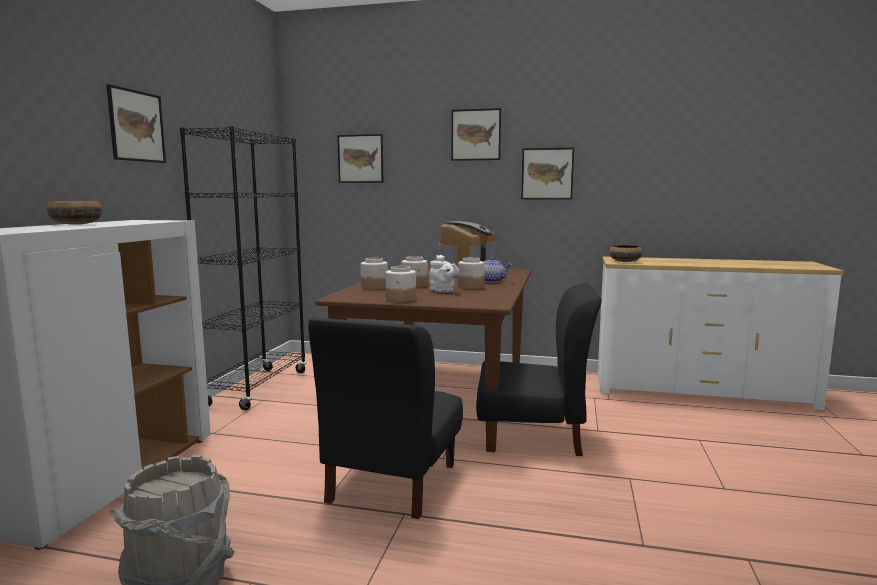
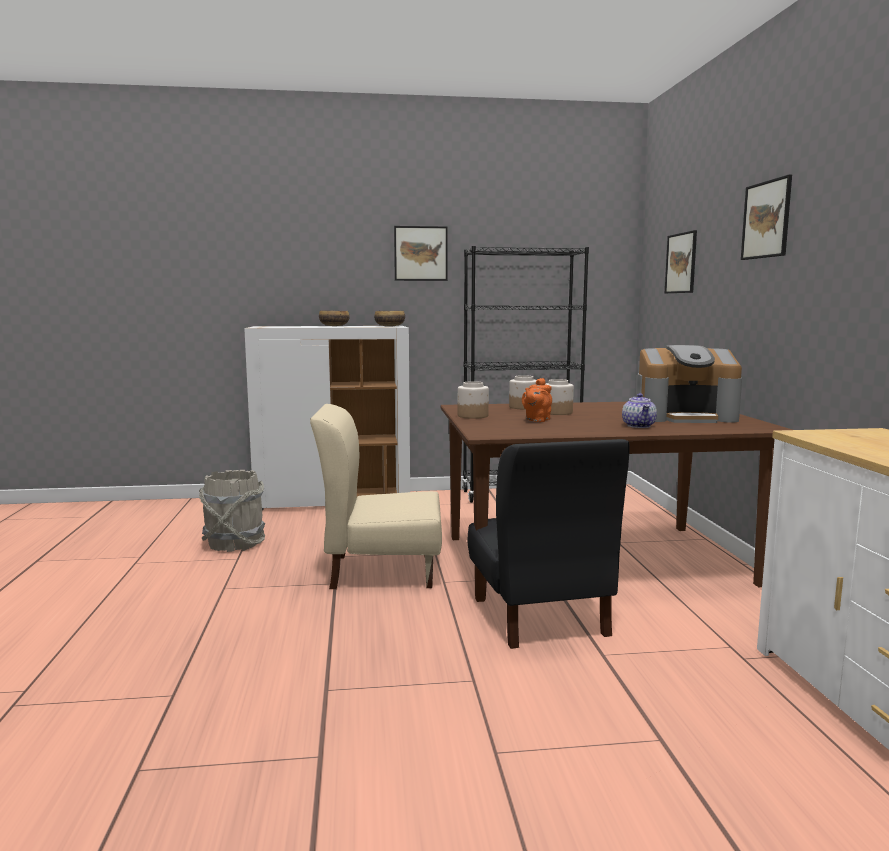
camera: 70 degrees right, 0 degrees up
(391, 483) = (381, 571): black chair -> beige chair
(443, 291) = (536, 420): white teapot -> orange teapot
(470, 287) = (581, 423): jar -> none
(547, 173) = (832, 274): picture -> none
(625, 261) = (827, 435): bowl -> bowl (389, 326)

